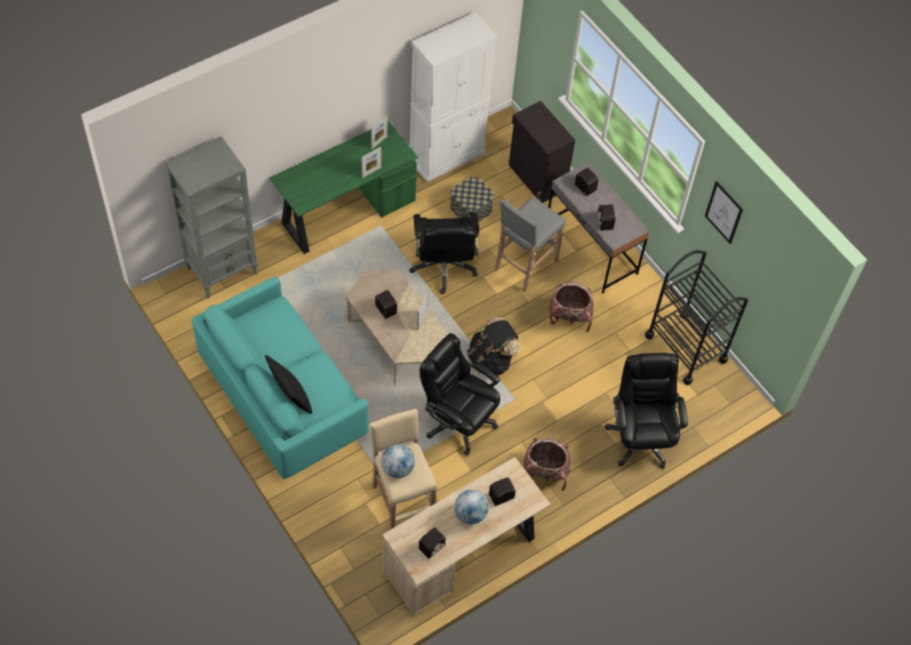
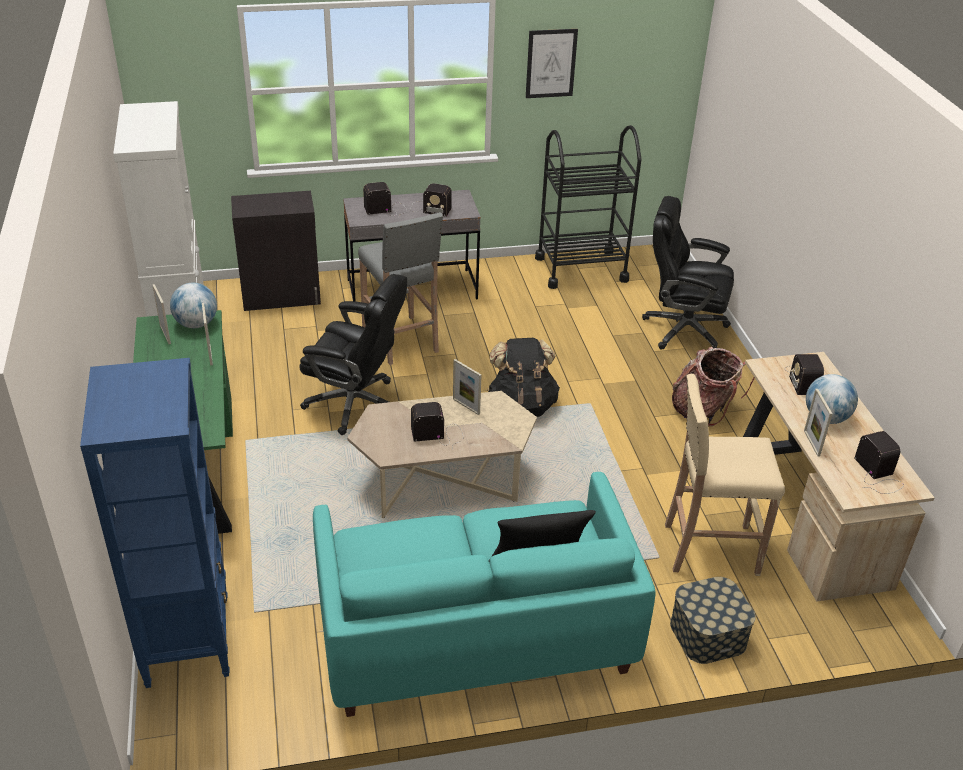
camera: 65 degrees left, 20 degrees down
(222, 271) = (188, 640): grey bookcase -> blue bookcase
(397, 468) = (734, 464): globe -> globe (196, 324)
(439, 509) = (811, 443): none -> picture frame
(458, 420) = (600, 459): black office chair -> none
(471, 208) = (282, 356): storage box -> storage box (708, 634)
(569, 317) = (495, 330): backpack -> none

